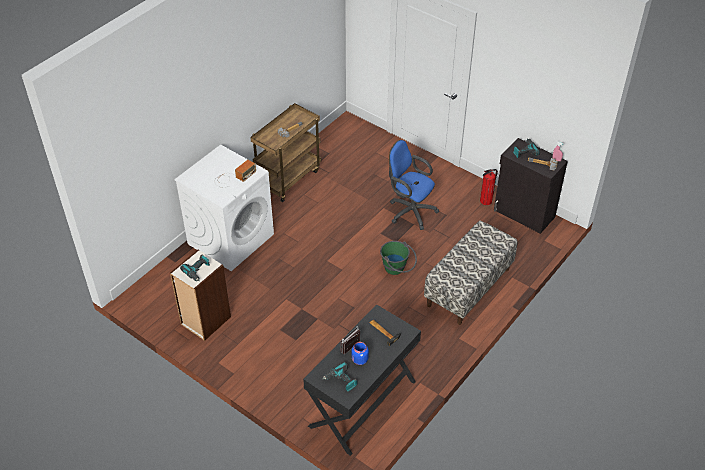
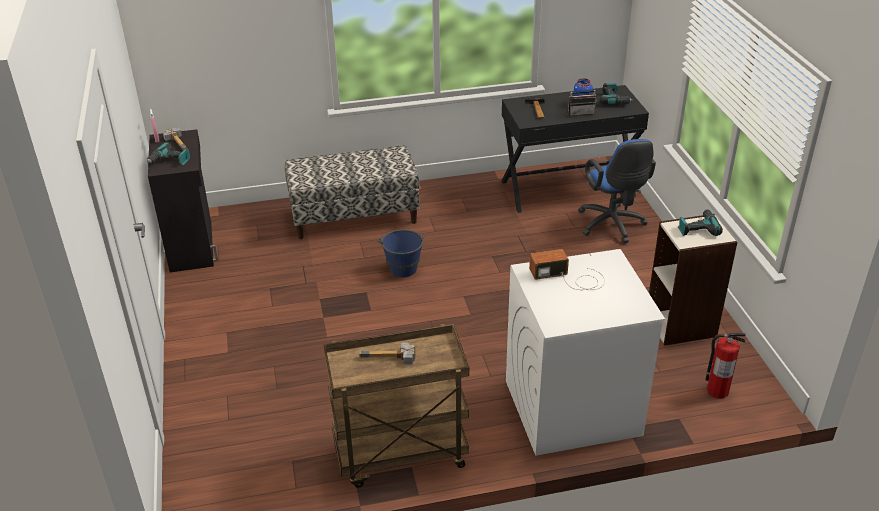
camera: 140 degrees left, 10 degrees down
(397, 269) = (402, 265): green bucket -> blue bucket
(410, 211) = (303, 315): blue office chair -> blue office chair (612, 226)
(486, 201) = (204, 278): fire extinguisher -> fire extinguisher (717, 390)

